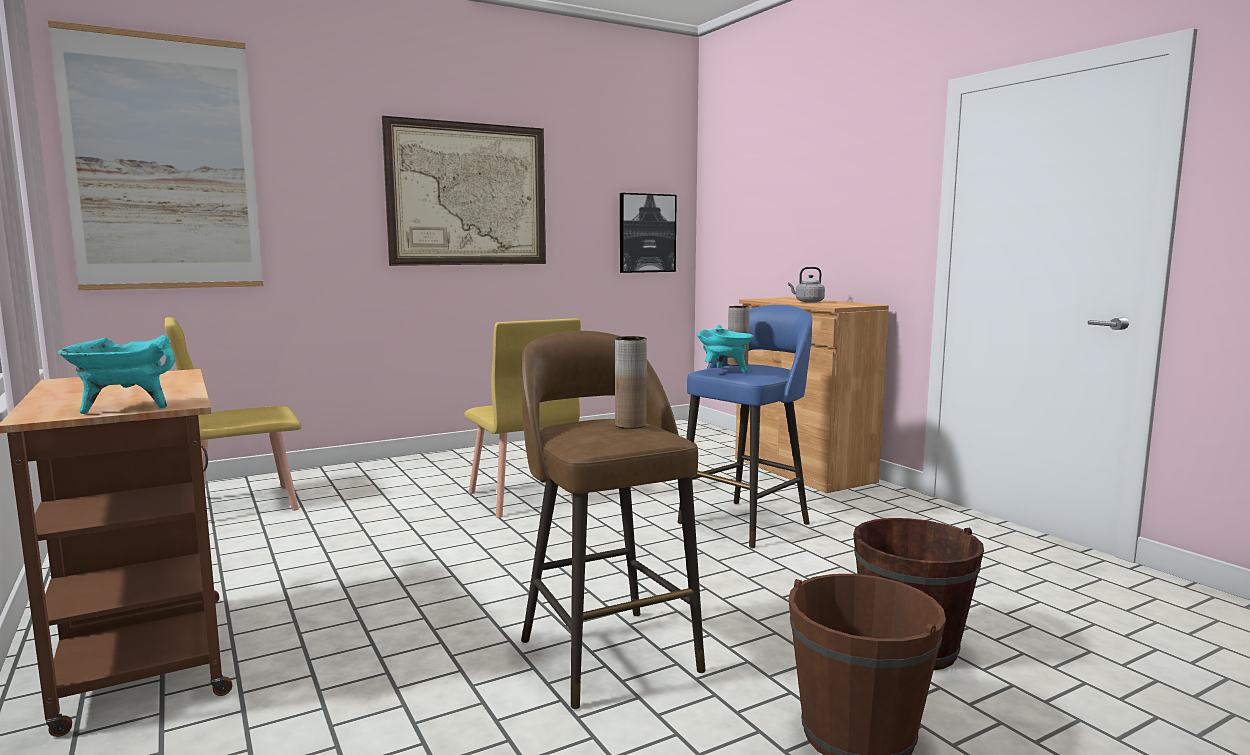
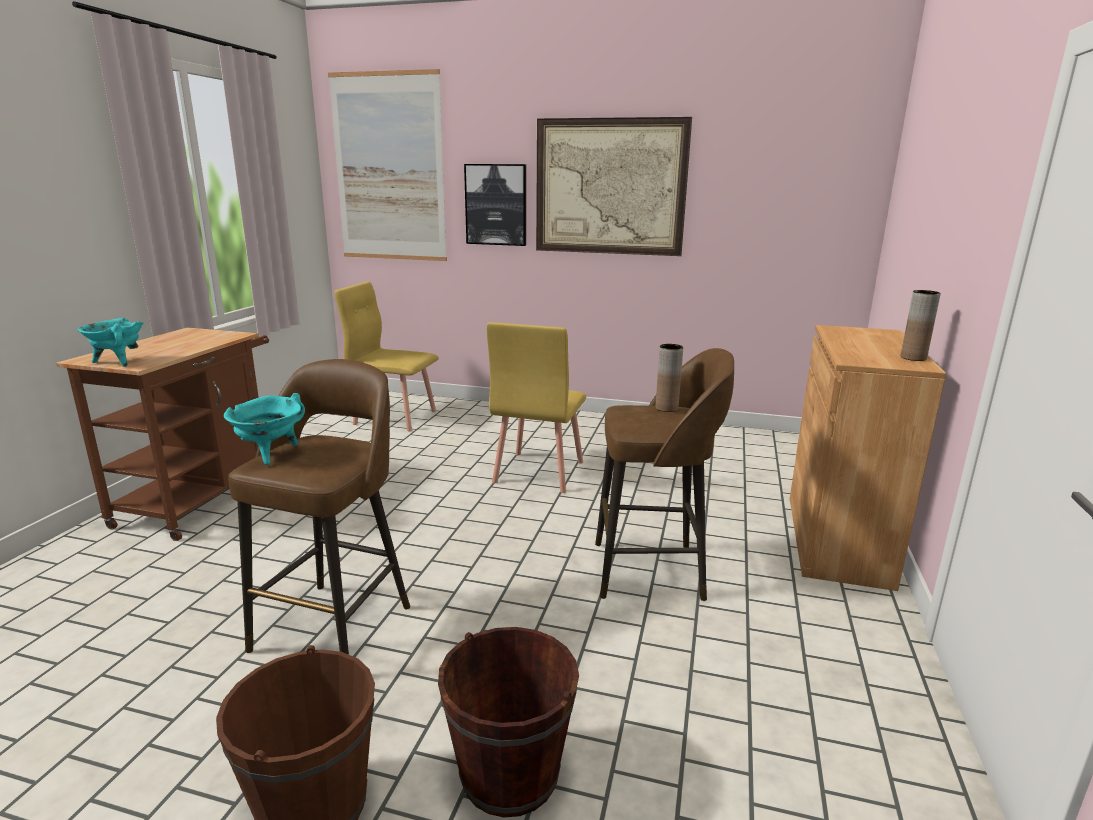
camera: 45 degrees right, 10 degrees up
(630, 425) = (334, 454): brown vase -> brown vase (913, 358)
(647, 233) = (810, 228): picture -> picture (496, 205)
(724, 371) = (622, 414): turquoise cooking pot -> turquoise cooking pot (270, 454)
(746, 522) = (652, 571): blue stool -> brown stool
(808, 302) = (864, 345): grey kettle -> none

